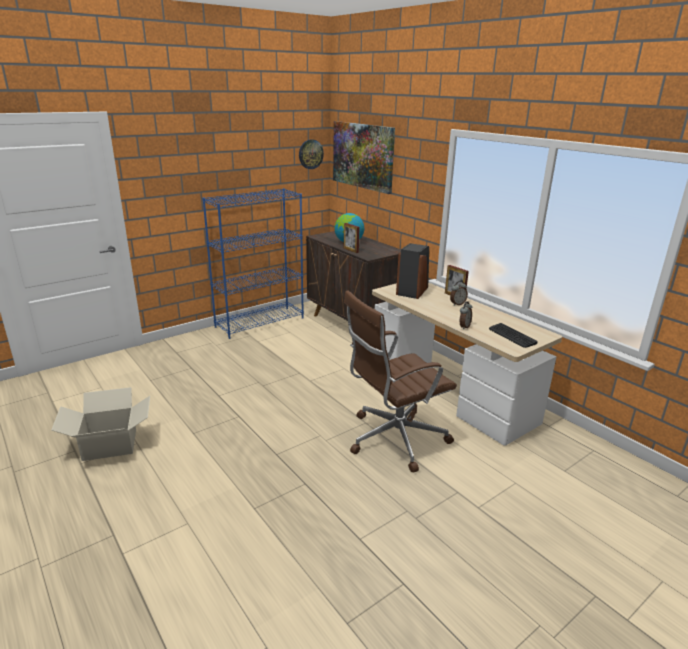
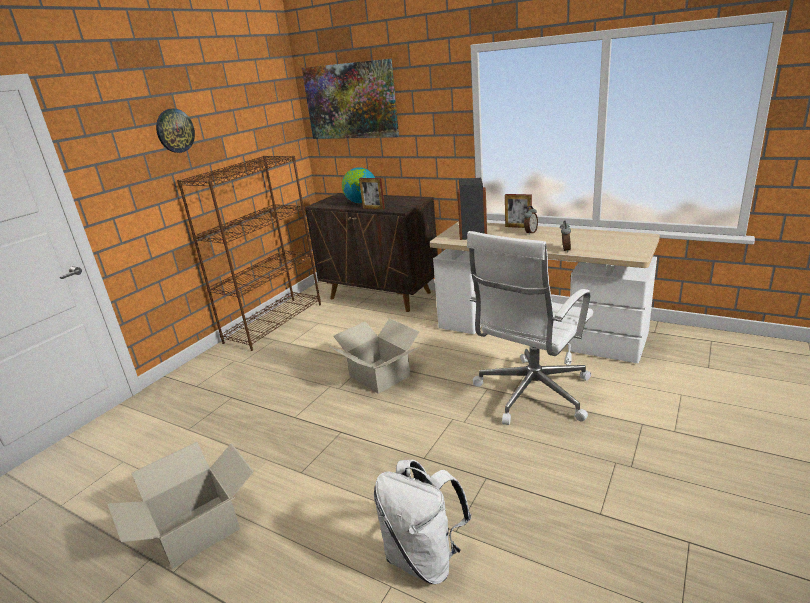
camera: 20 degrees left, 0 degrees up
(221, 516) = (425, 558): none -> white backpack
(260, 322) = (274, 322): blue bookcase -> brown bookcase
(298, 386) = (380, 375): none -> cardboard box
(310, 154) = (282, 111): wall clock -> wall clock (175, 130)
(394, 439) = (531, 394): brown office chair -> white office chair
(512, 336) = (618, 246): keyboard -> none

